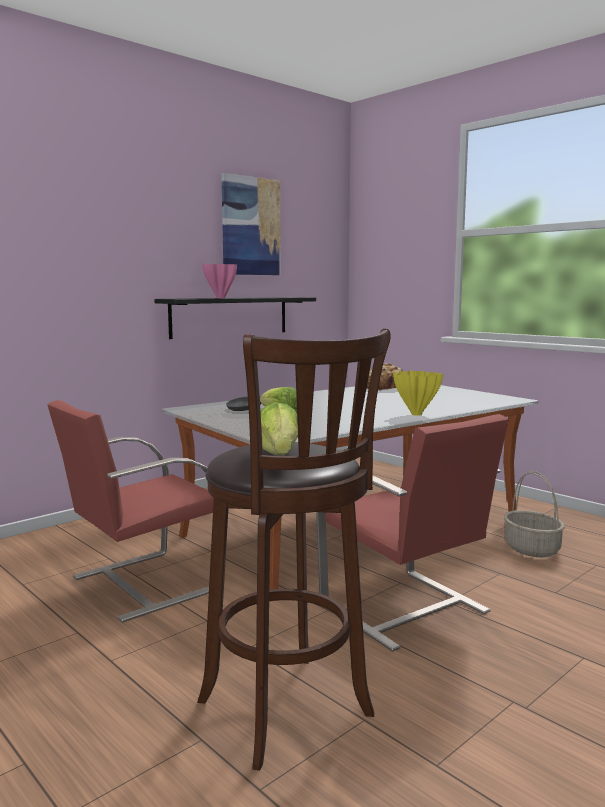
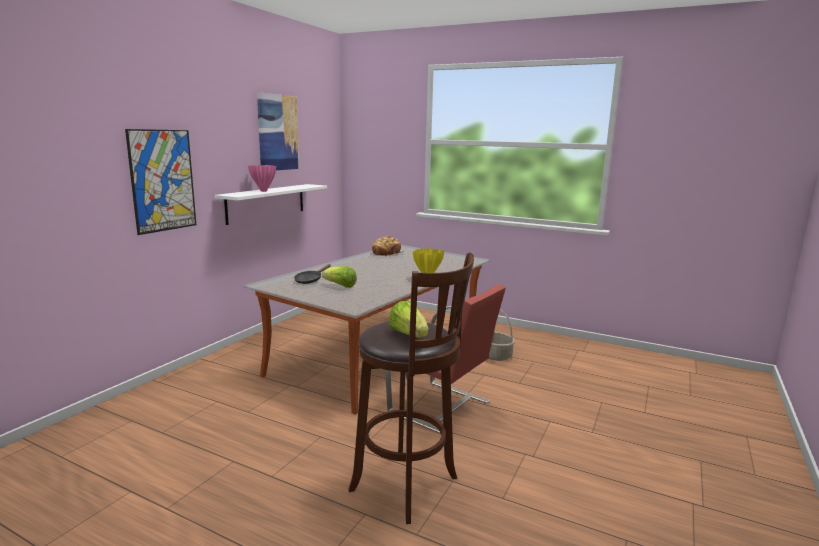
camera: 20 degrees left, 5 degrees up
(83, 275) = (163, 180): none -> picture
(141, 584) = (256, 417): red chair -> none
(230, 316) = (266, 203): black shelf -> white shelf

